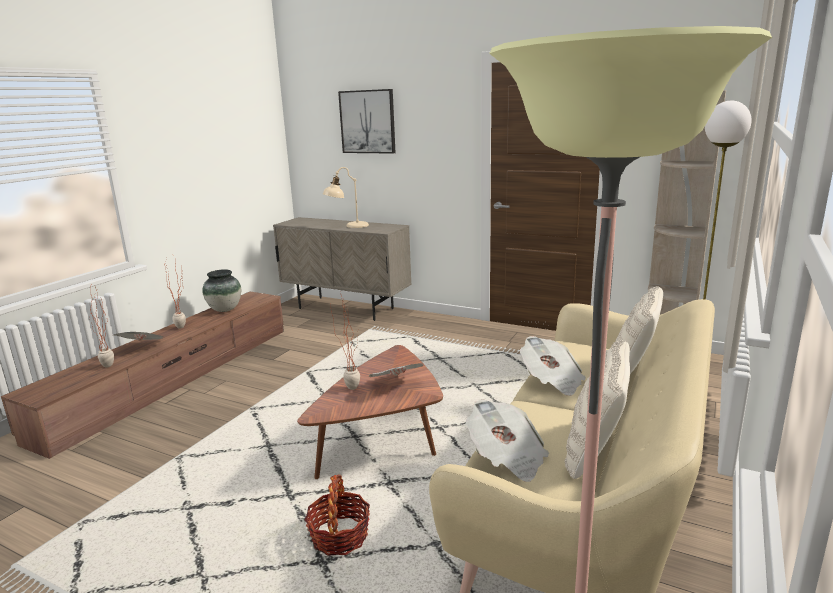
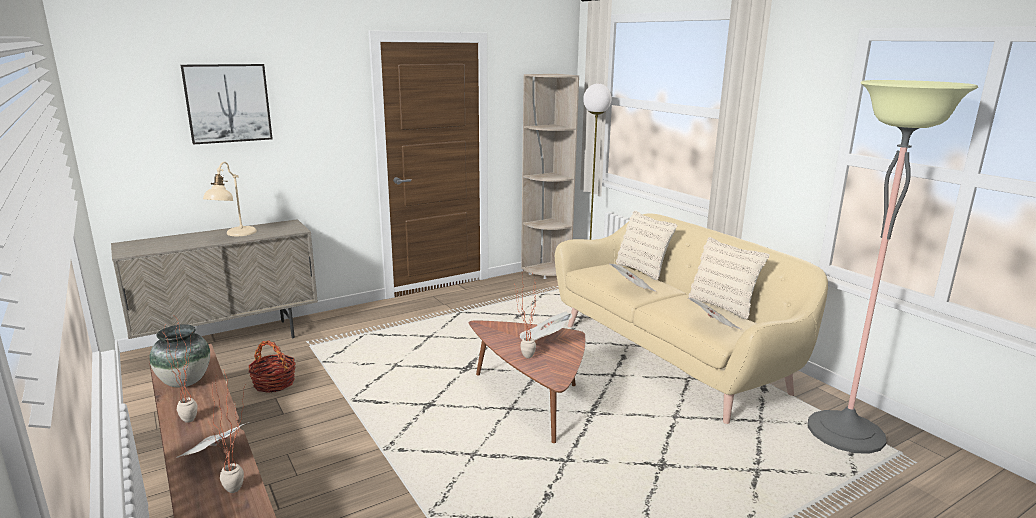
camera: 60 degrees left, 0 degrees up
(339, 536) = (638, 451): basket -> basket (274, 383)

